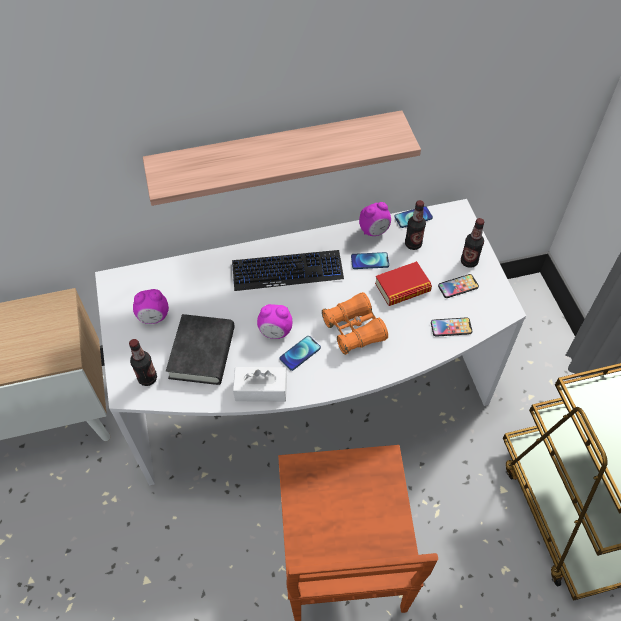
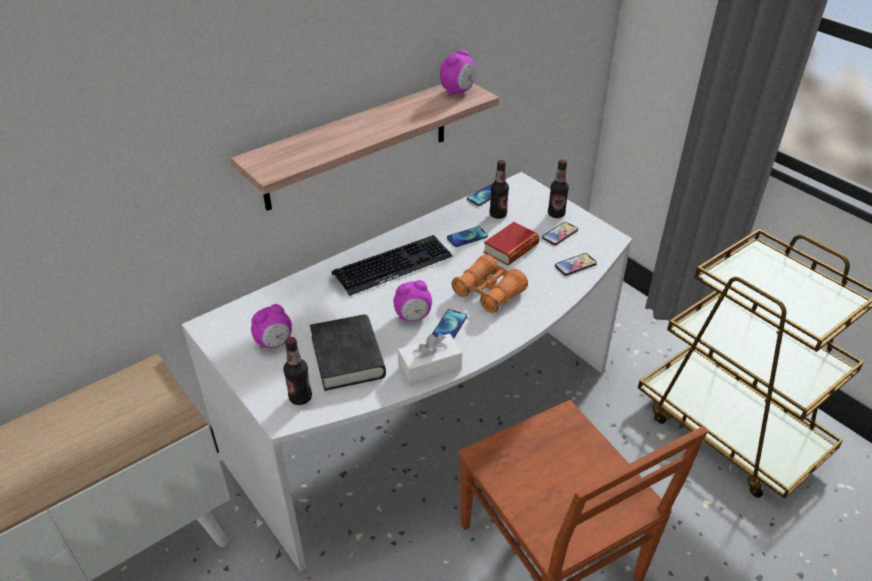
camera: 25 degrees left, 15 degrees down
(374, 231) = (455, 214): alarm clock -> alarm clock (458, 91)

